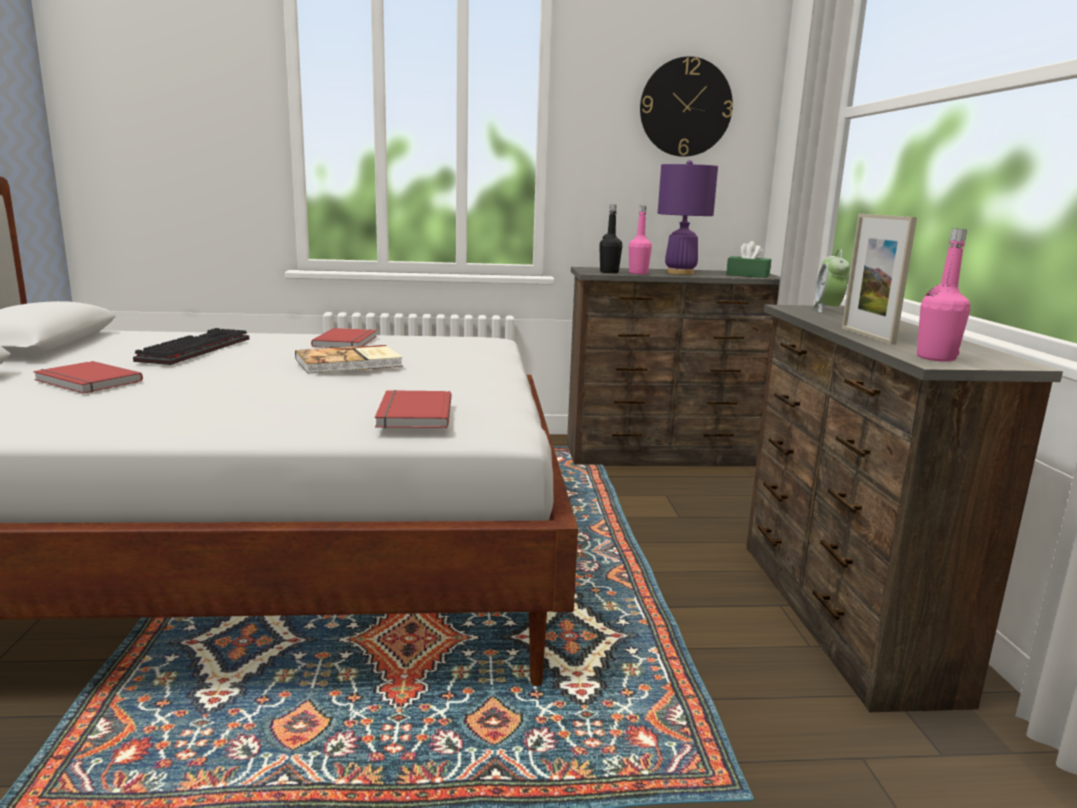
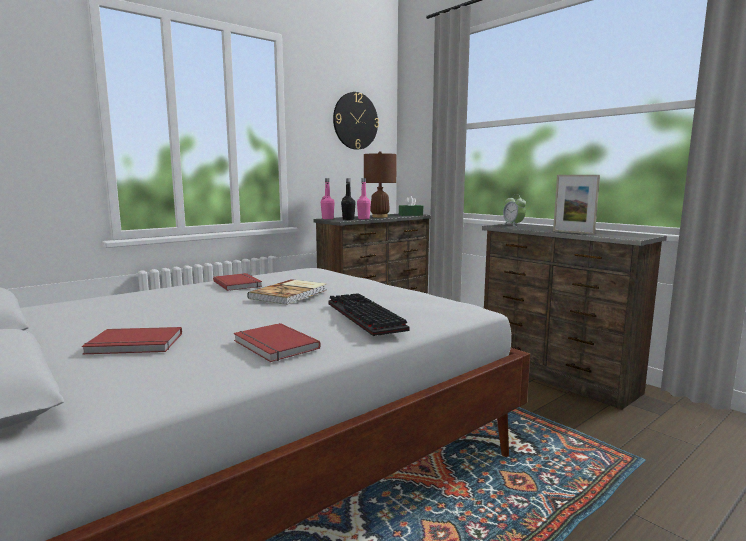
camera: 35 degrees left, 5 degrees down
(194, 349) = (144, 308): keyboard -> keyboard (361, 316)
(411, 413) = (422, 310): red book -> red book (273, 345)
(680, 273) = (380, 217): purple table lamp -> brown table lamp
(935, 358) = (626, 236): pink bottle -> pink bottle (327, 218)

